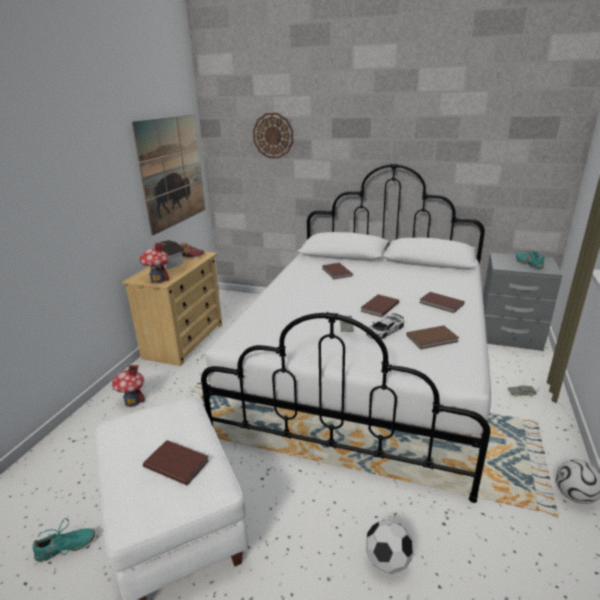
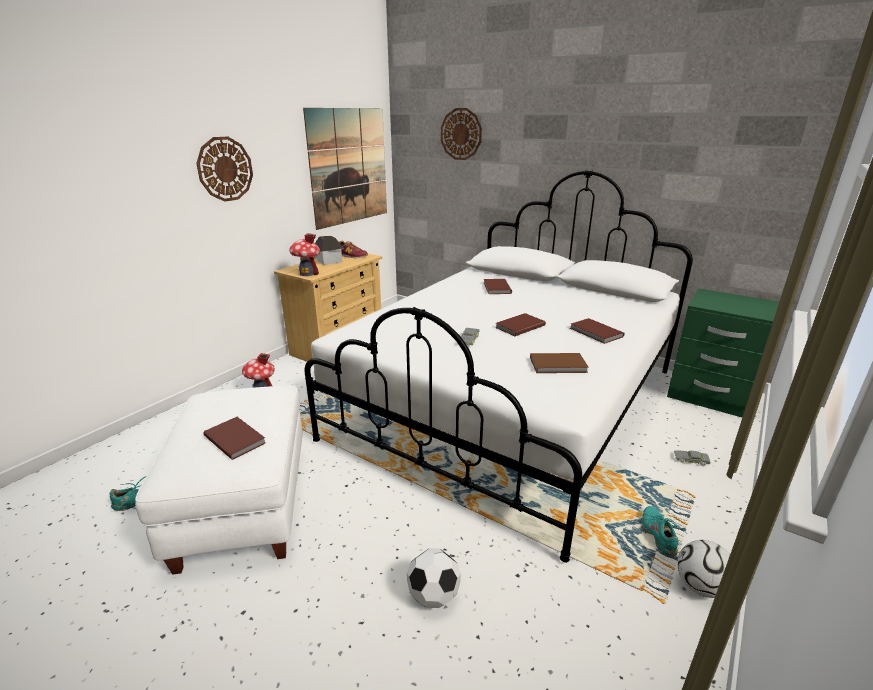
camera: 15 degrees right, 0 degrees up
(71, 190) = (225, 169): none -> wall clock
(384, 330) = (508, 349): toy car -> none
(509, 336) = (709, 396): grey nightstand -> green nightstand
(529, 264) = (741, 305): turquoise shoe -> turquoise shoe (659, 535)

